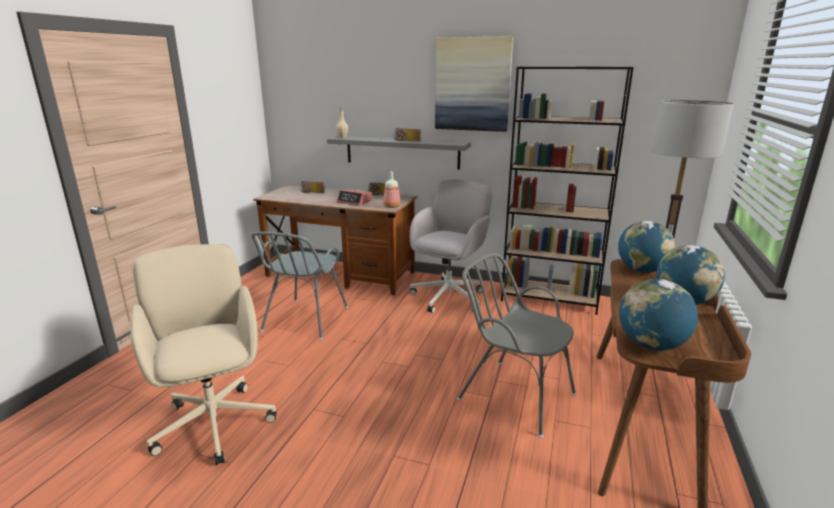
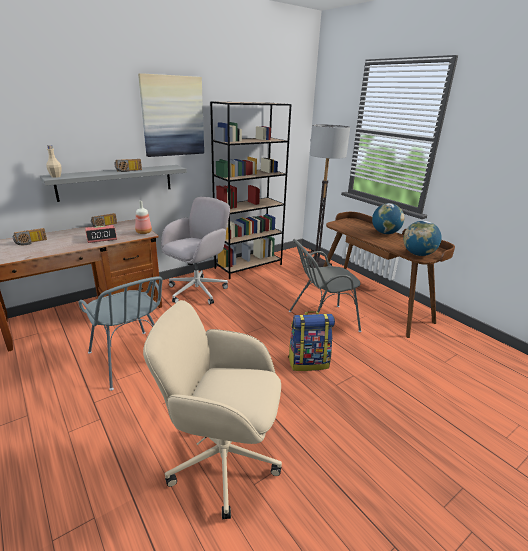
camera: 55 degrees left, 5 degrees up
(413, 417) = (308, 362): none -> backpack
(449, 297) = (198, 291): grey office chair -> grey office chair turned 60 degrees clockwise
(641, 270) = (345, 225): globe -> none

